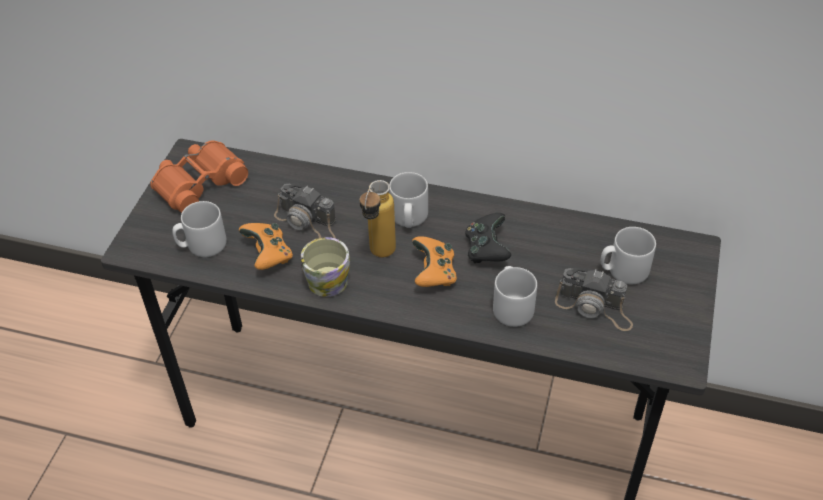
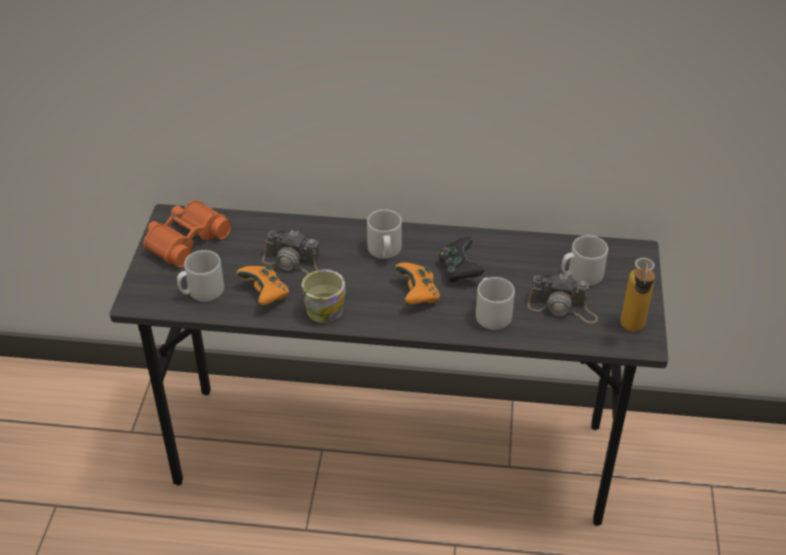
camera: 10 degrees left, 5 degrees down
(378, 257) = (365, 285): bottle -> bottle (632, 331)

